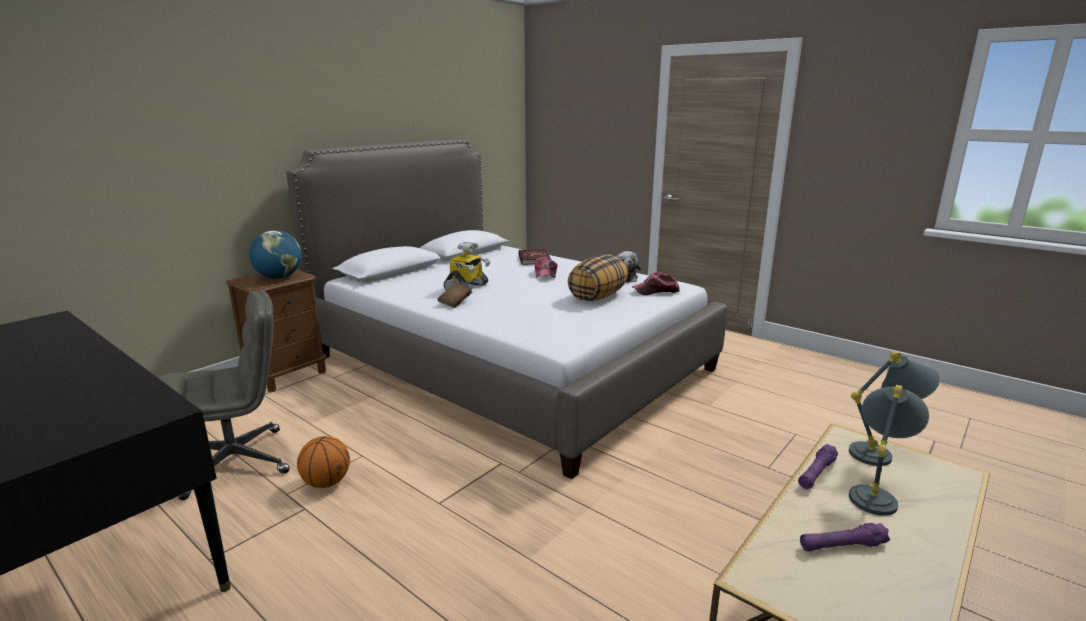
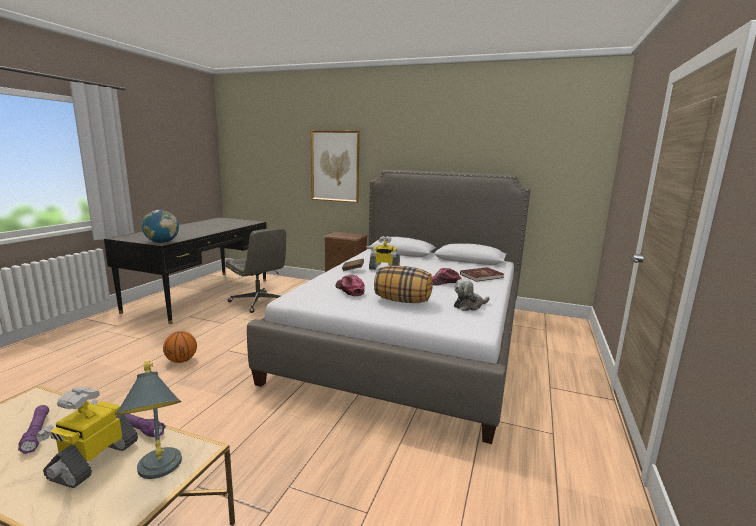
camera: 70 degrees right, 5 degrees down
(194, 152) = (335, 166): none -> picture
(279, 277) = (346, 235): globe -> globe (162, 242)
(326, 483) = (244, 322): basketball -> basketball (181, 360)
(656, 291) = (441, 319): cap -> cap (349, 290)
(876, 493) = (93, 460): grey table lamp -> toy robot

